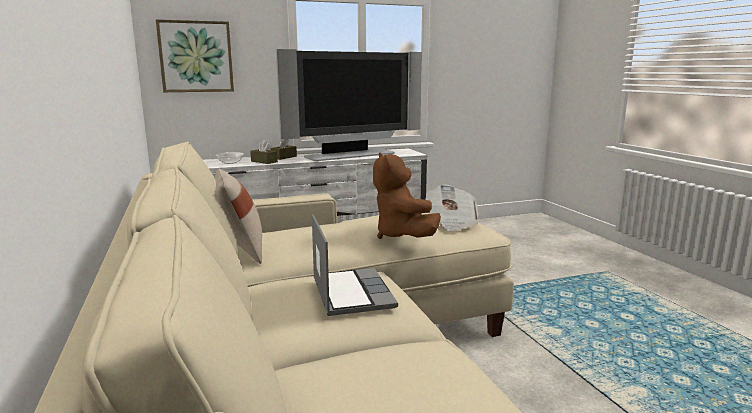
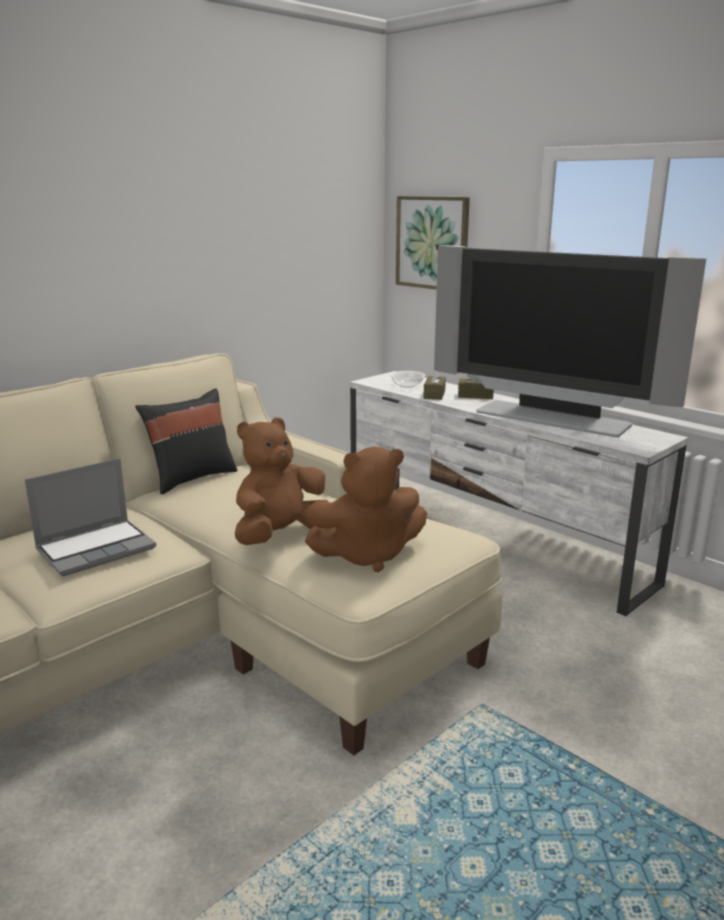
camera: 65 degrees right, 5 degrees up
(240, 251) = (191, 478): beige pillow -> black pillow
(451, 222) = (367, 555): newspaper -> brown plush toy

